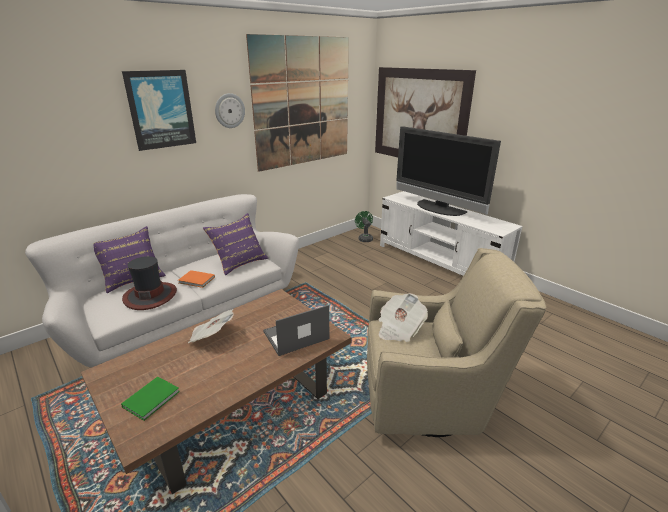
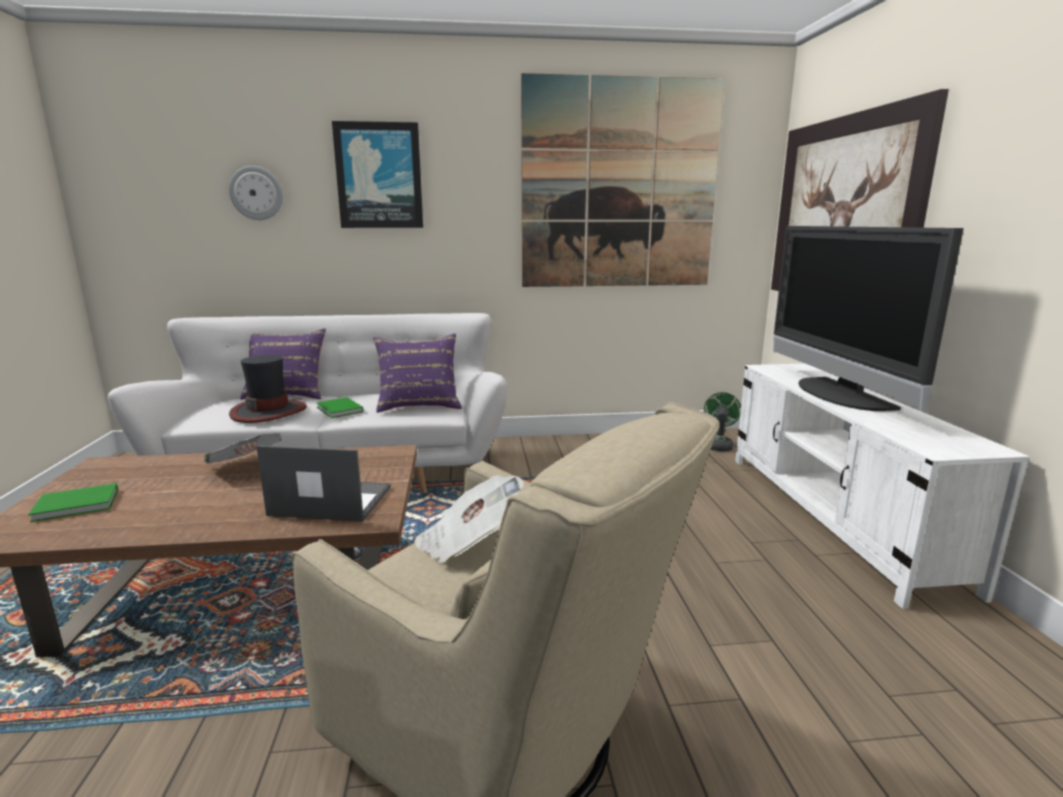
camera: 35 degrees right, 10 degrees down
(197, 280) = (339, 410): orange book -> green book
(229, 110) = (483, 187): wall clock -> wall clock (256, 193)

